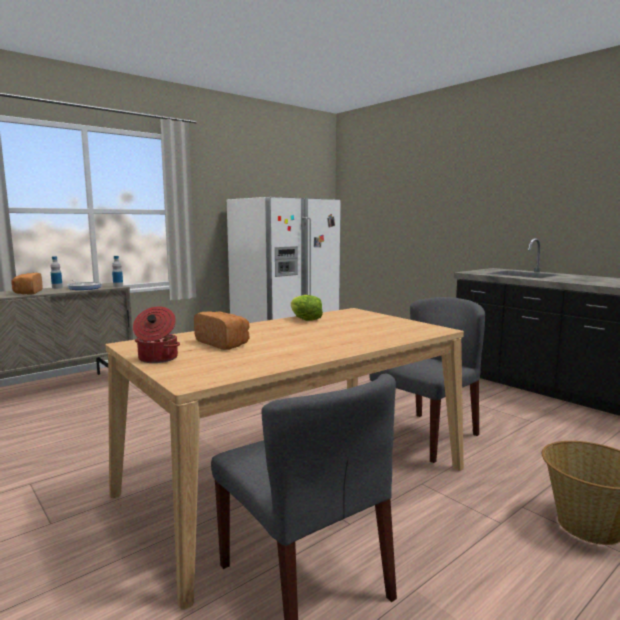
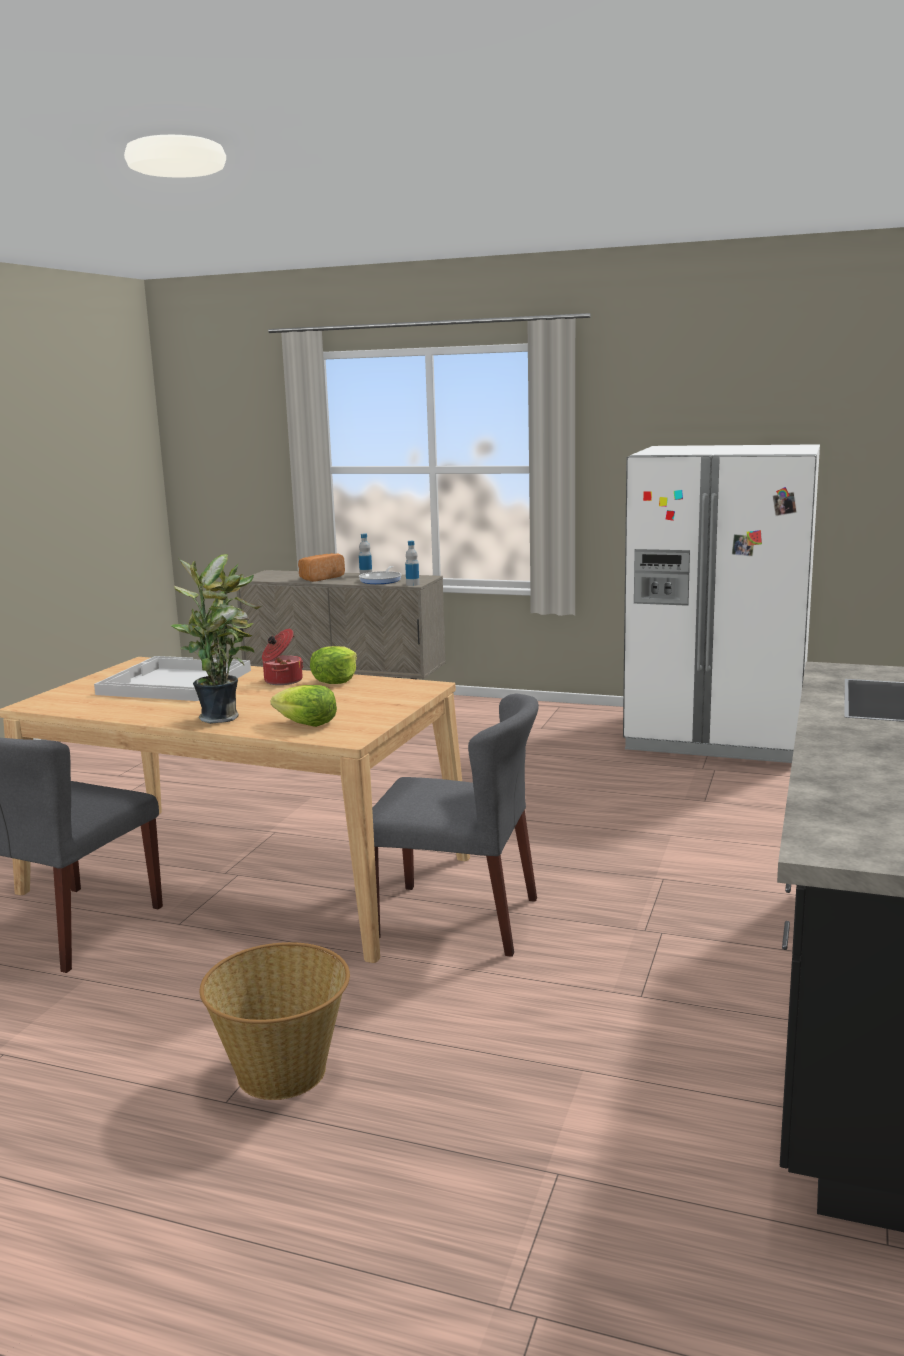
camera: 60 degrees right, 5 degrees up
(157, 359) = (97, 680): cooking pot -> cooking pot (282, 681)
(223, 343) = (173, 682): bread -> white tray
(349, 343) = (222, 717): none -> potted plant
(397, 332) = (306, 724): none -> lettuce

